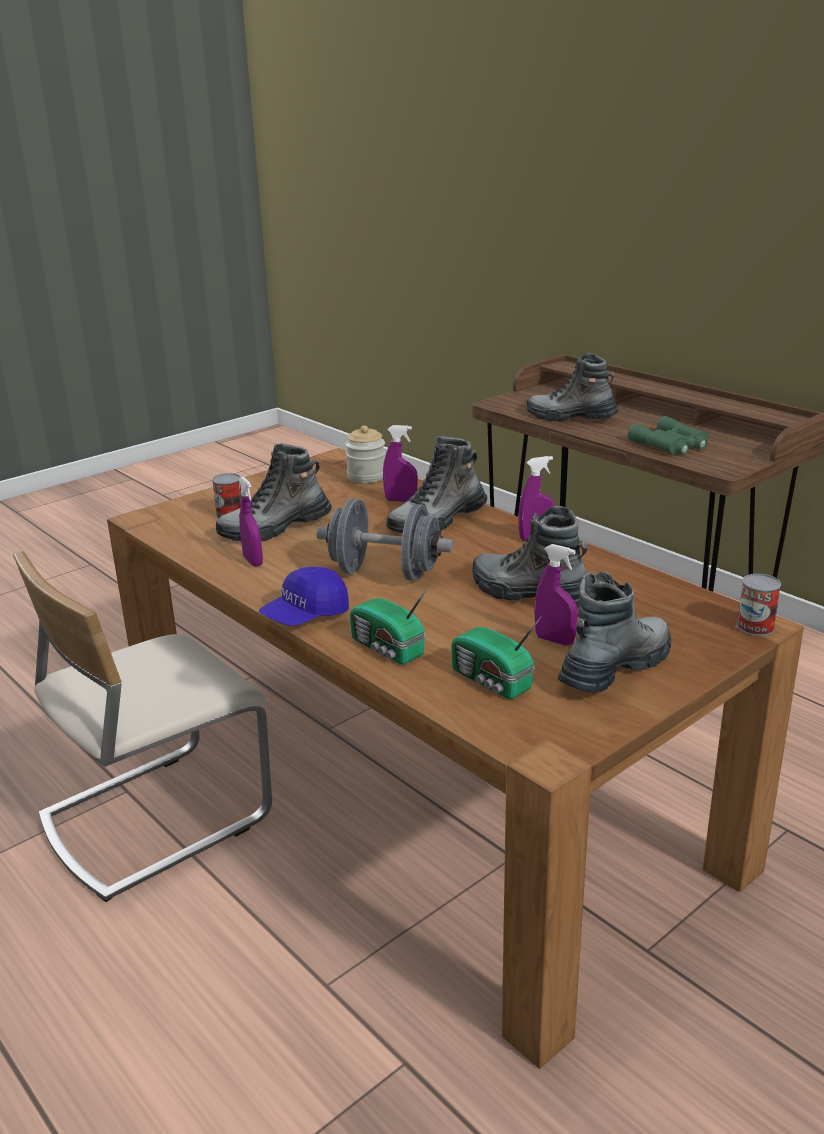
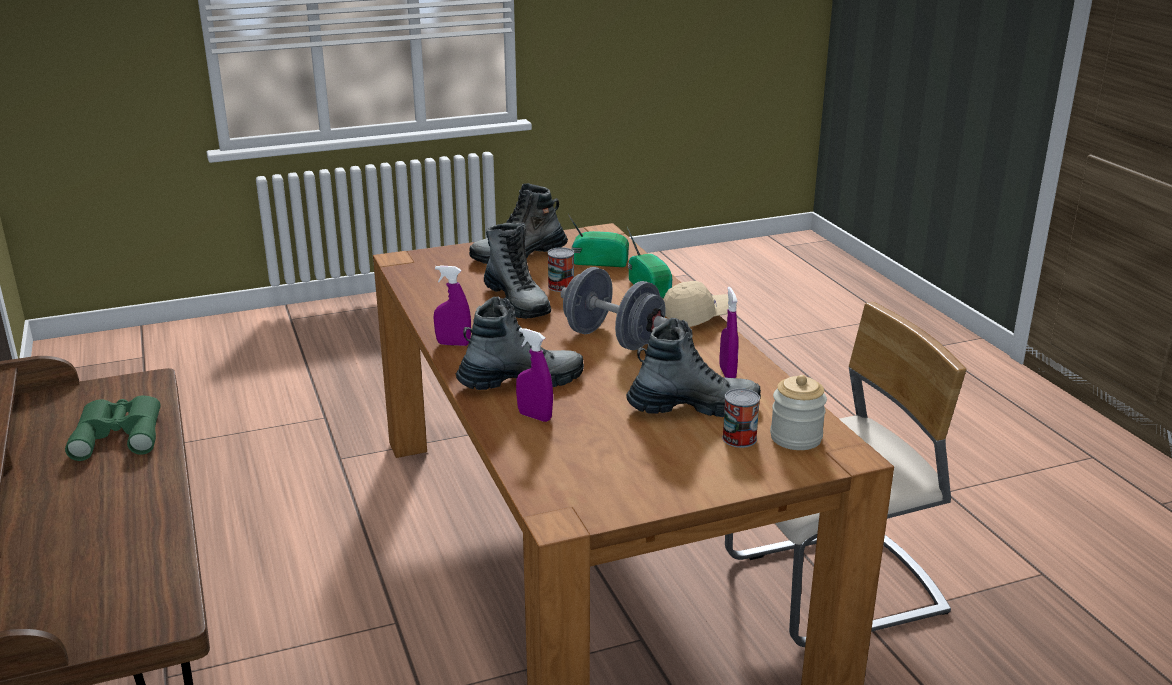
camera: 160 degrees left, 0 degrees up
(306, 616) = (697, 318): blue cap -> beige cap
(366, 476) = (544, 467): jar -> jar (796, 438)
(492, 681) = (598, 262): radio -> radio turned 60 degrees counterclockwise
(554, 640) = (536, 274): purple spray bottle -> none
(570, 417) = (127, 531): boot -> none
(755, 626) = (402, 258): can -> can (561, 286)

